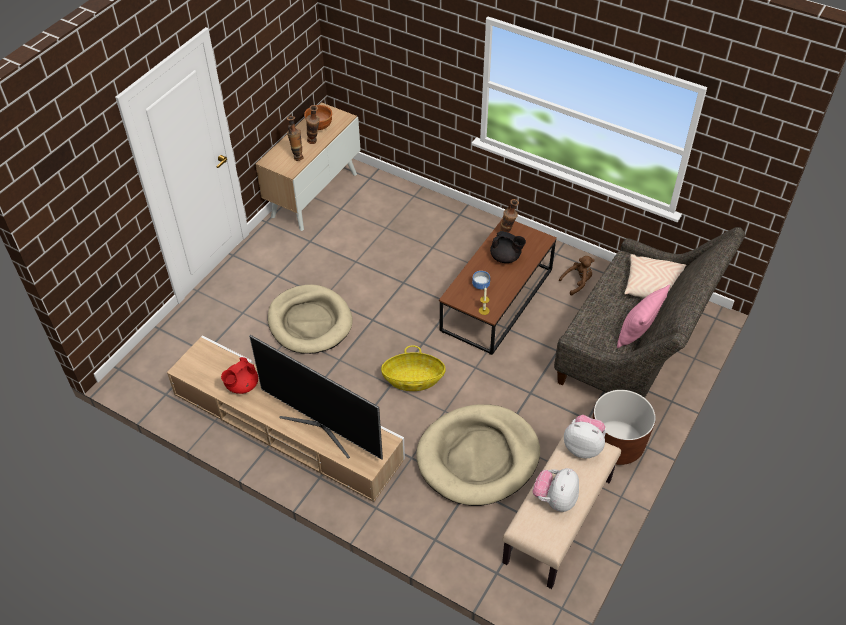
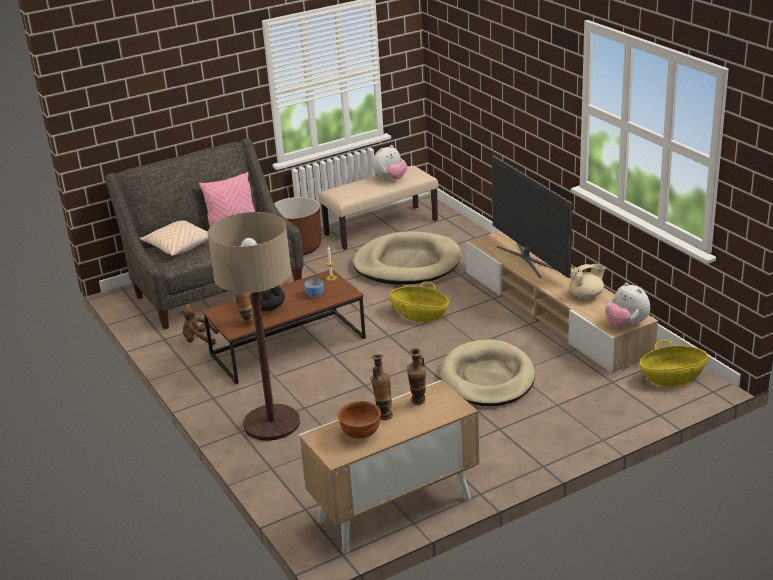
camera: 150 degrees left, 20 degrees down
(155, 374) = (672, 377): none -> basket
(241, 386) = (586, 295): red teapot -> beige teapot
(444, 227) = (271, 423): none -> floor lamp
(583, 446) = (345, 193): plush toy -> plush toy (626, 324)

